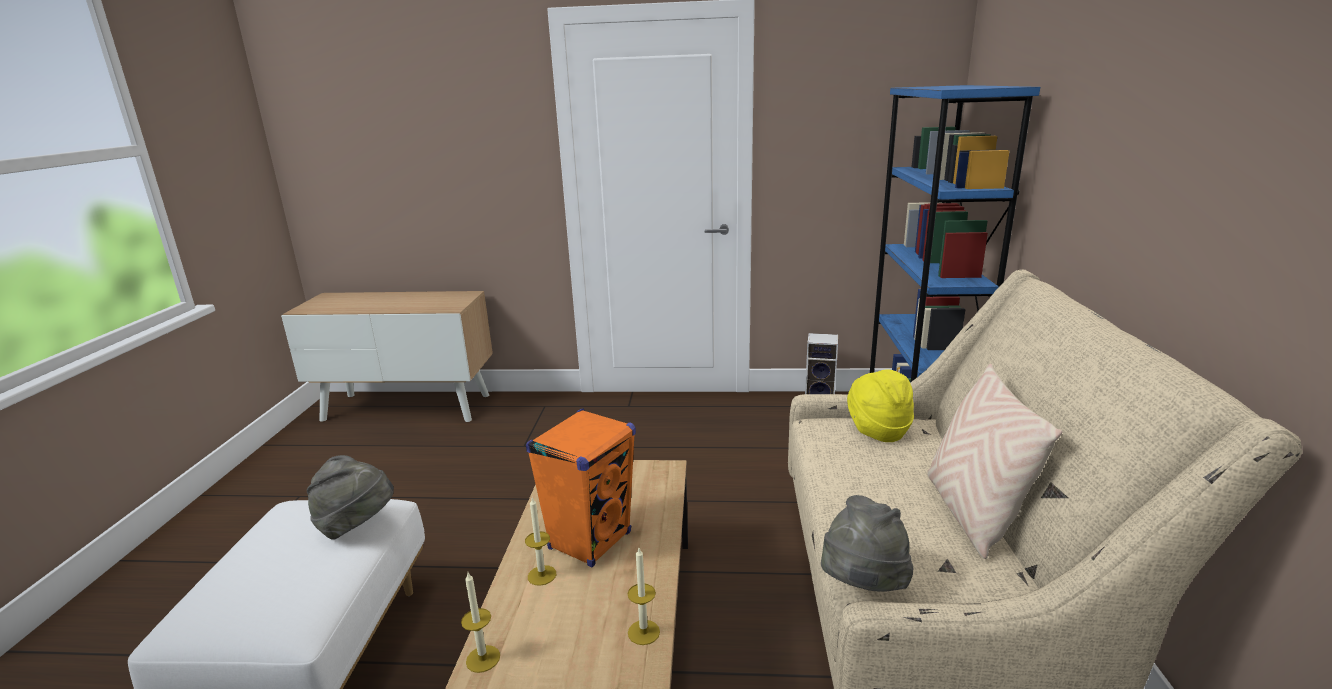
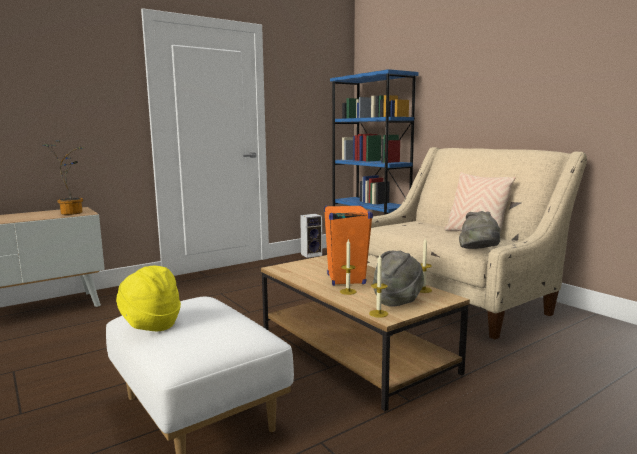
camera: 40 degrees left, 10 degrees down
(357, 526) = (211, 303): grey hat -> grey hat (397, 300)
(446, 302) = (72, 212): none -> potted plant
(877, 430) = (403, 225): yellow hat -> yellow hat (150, 325)

